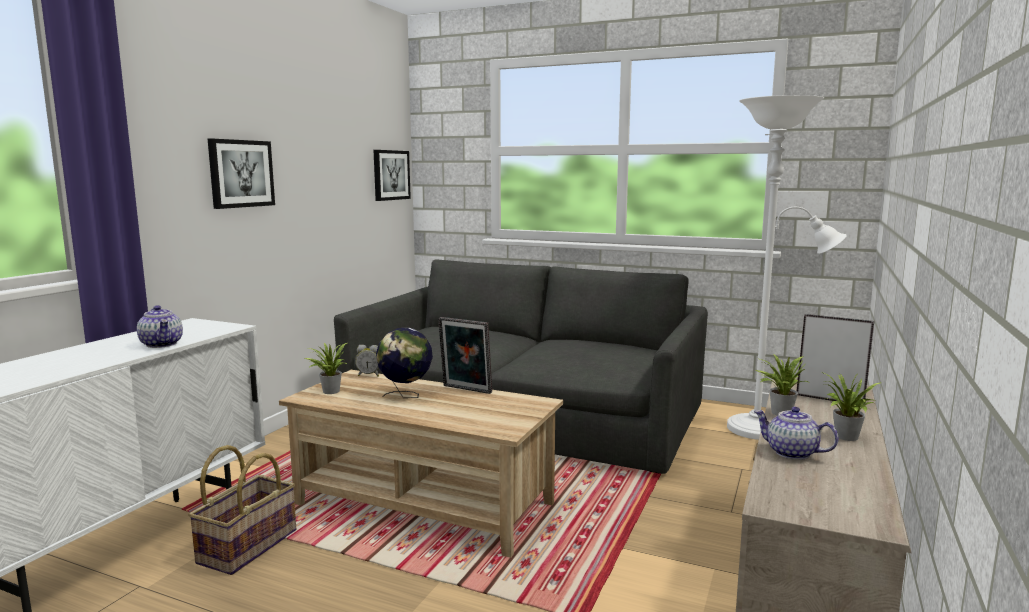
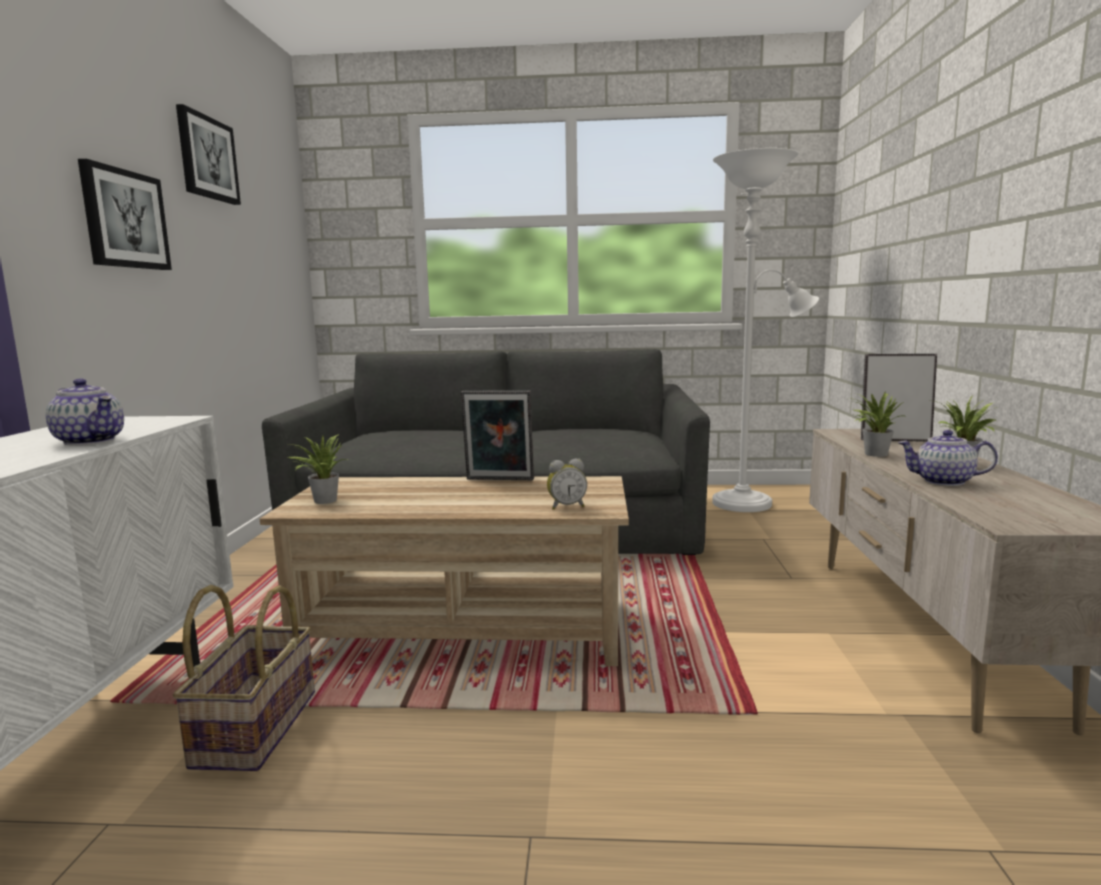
camera: 20 degrees left, 0 degrees up
(369, 375) = (357, 479): alarm clock -> alarm clock (566, 506)
(390, 175) = (289, 252): picture -> picture (207, 158)
(406, 396) = (433, 494): globe -> none

